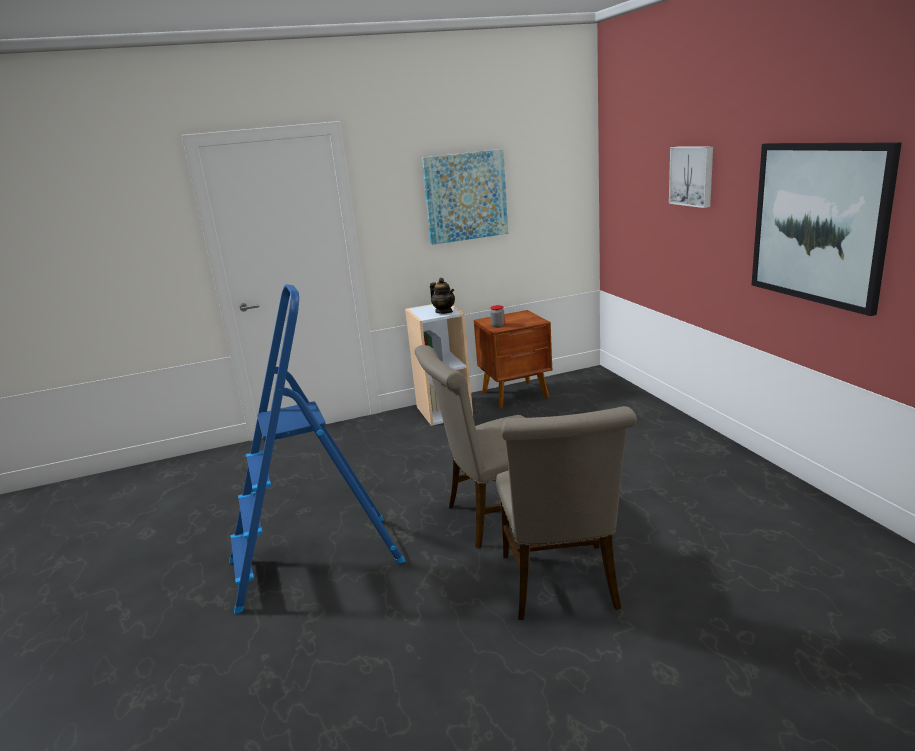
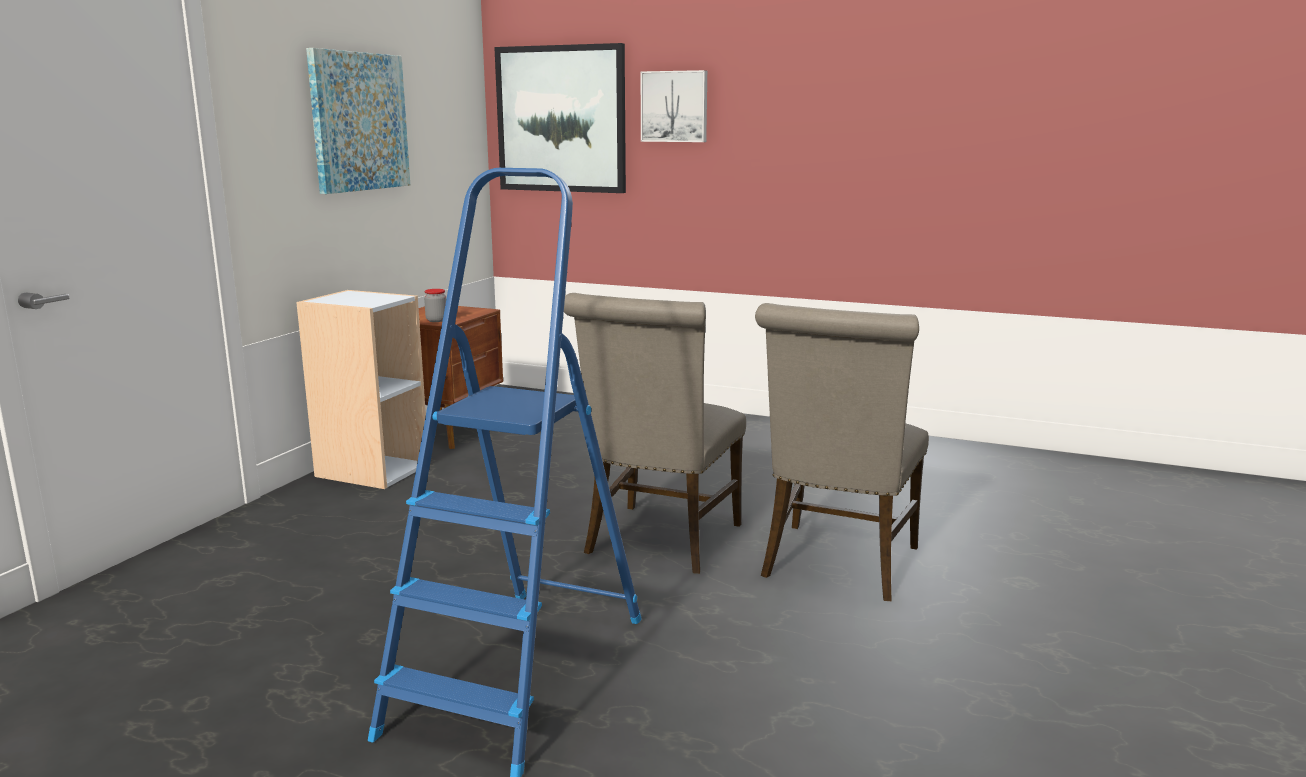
camera: 50 degrees left, 5 degrees down
(444, 312) = (381, 297): teapot -> none
(561, 586) = (837, 565): beige chair -> beige chair turned 75 degrees clockwise
(818, 223) = (863, 146): picture -> picture (561, 119)

